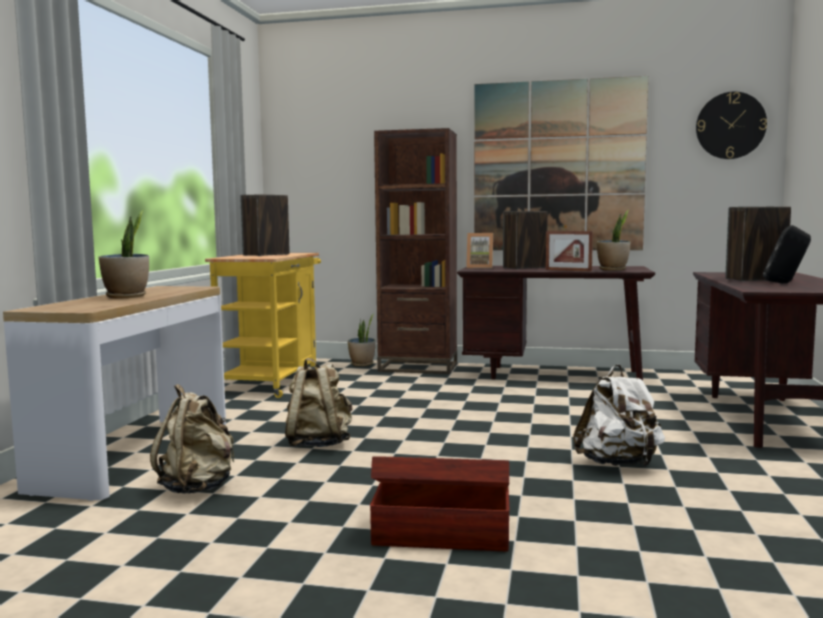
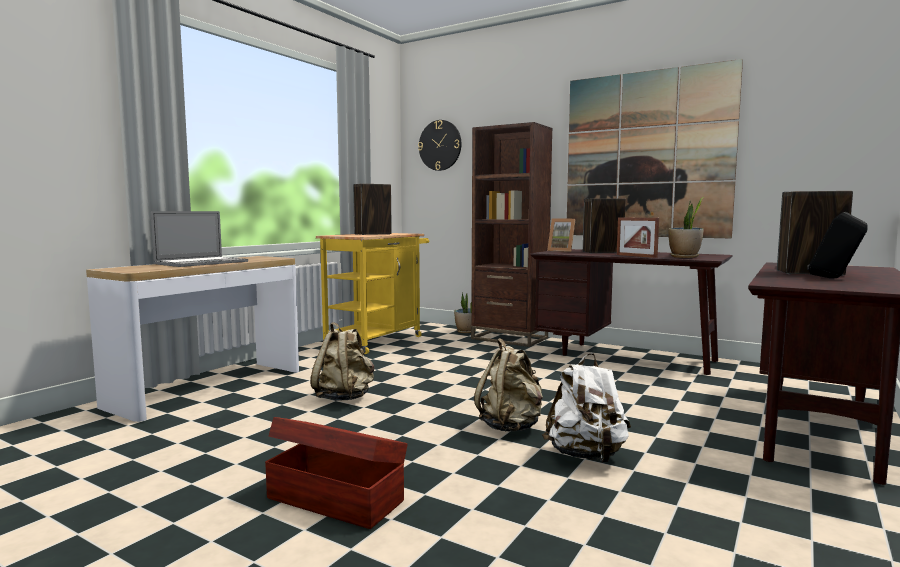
camera: 20 degrees right, 0 degrees up
(127, 296) = (202, 263): potted plant -> laptop
(198, 487) = (212, 422): beige backpack -> beige backpack (511, 427)
(730, 125) = (837, 105): wall clock -> wall clock (440, 145)

